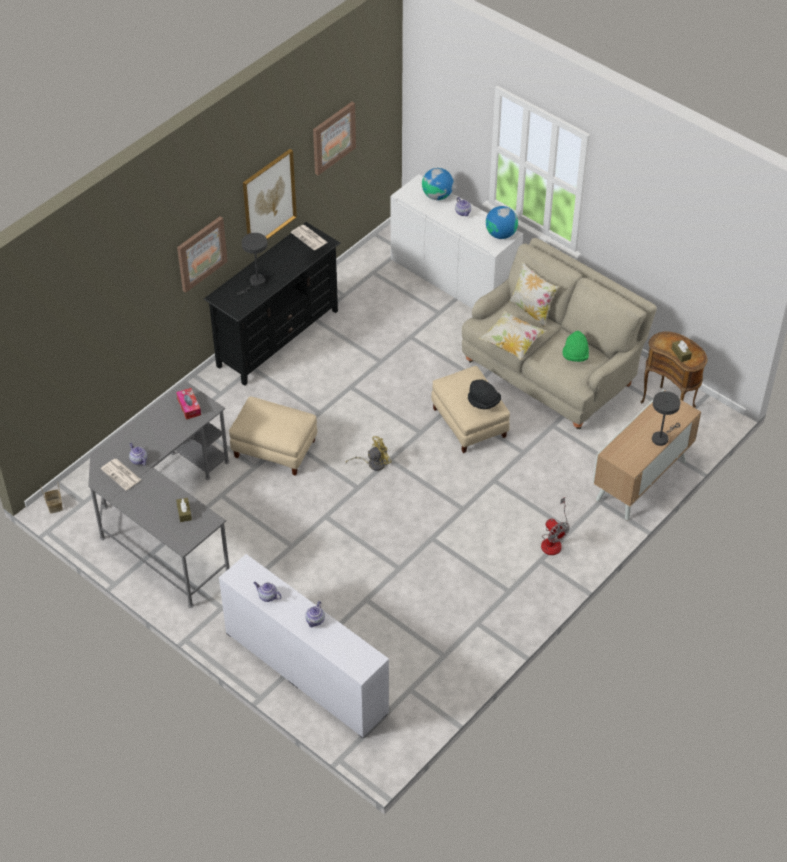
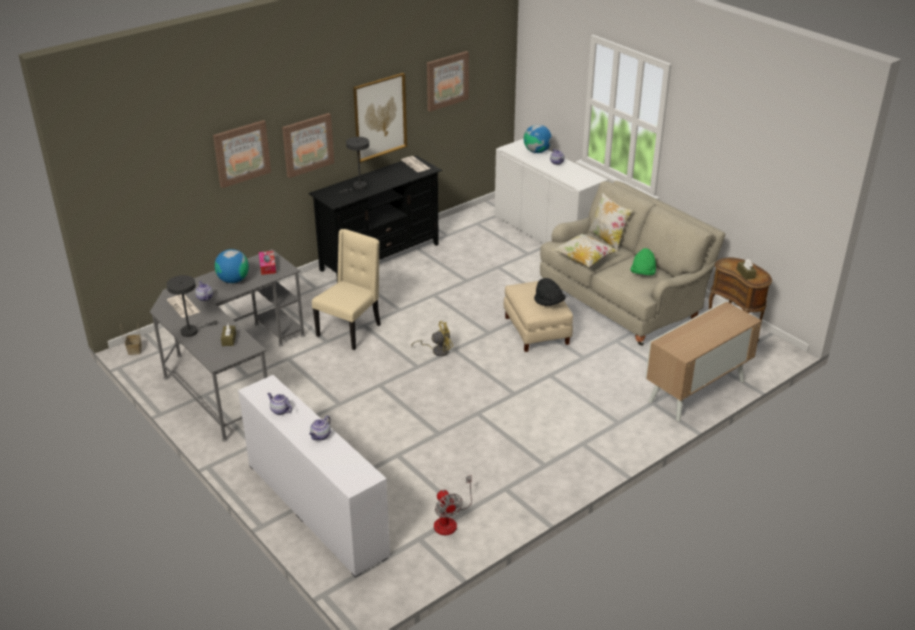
camera: 10 degrees right, 15 degrees down
(140, 286) = (241, 153): none -> picture
(275, 448) = (350, 330): beige ottoman -> beige chair
(501, 234) = (587, 178): globe -> globe (233, 280)
(553, 540) = (599, 429): fan -> fan (449, 521)
(661, 437) = (718, 335): grey table lamp -> grey table lamp (192, 331)

